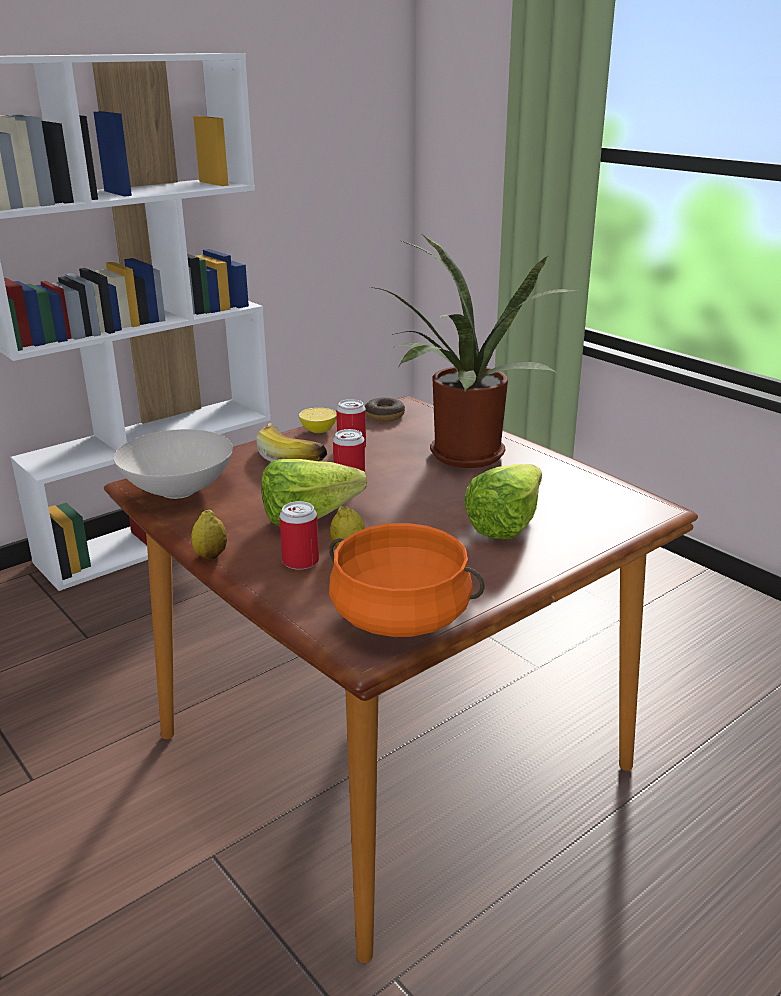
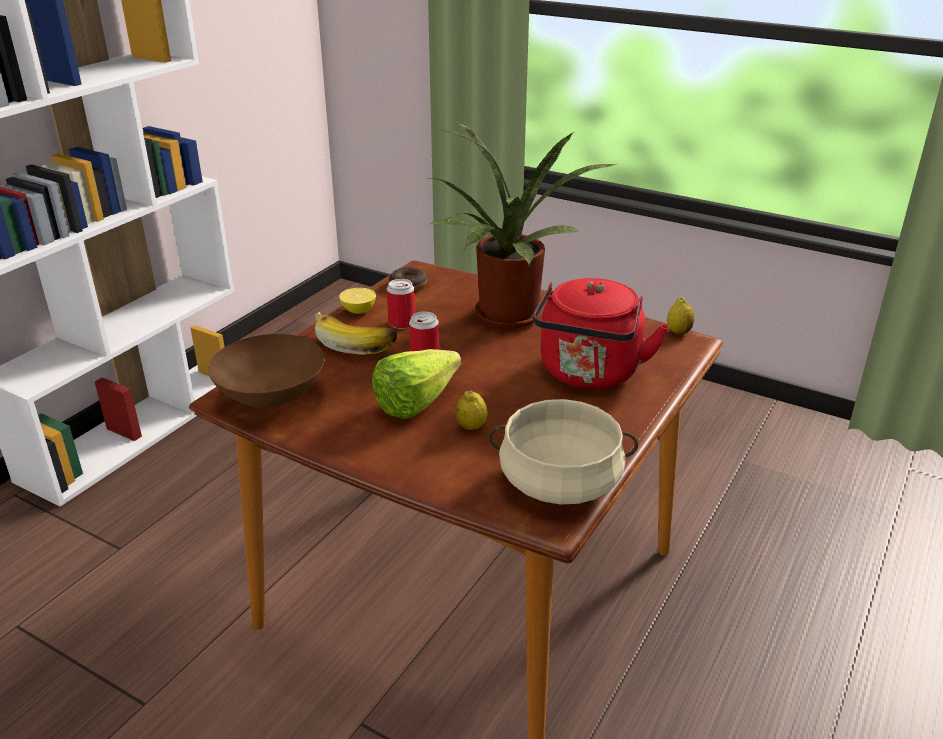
camera: 20 degrees left, 5 degrees up
(176, 491) = (270, 398): white bowl -> brown bowl
(211, 555) = (354, 458): lemon -> lemon (678, 332)
(300, 561) = (439, 448): can -> none
(401, 616) = (560, 482): orange cooking pot -> beige cooking pot
(512, 522) = (589, 374): lettuce -> red kettle

